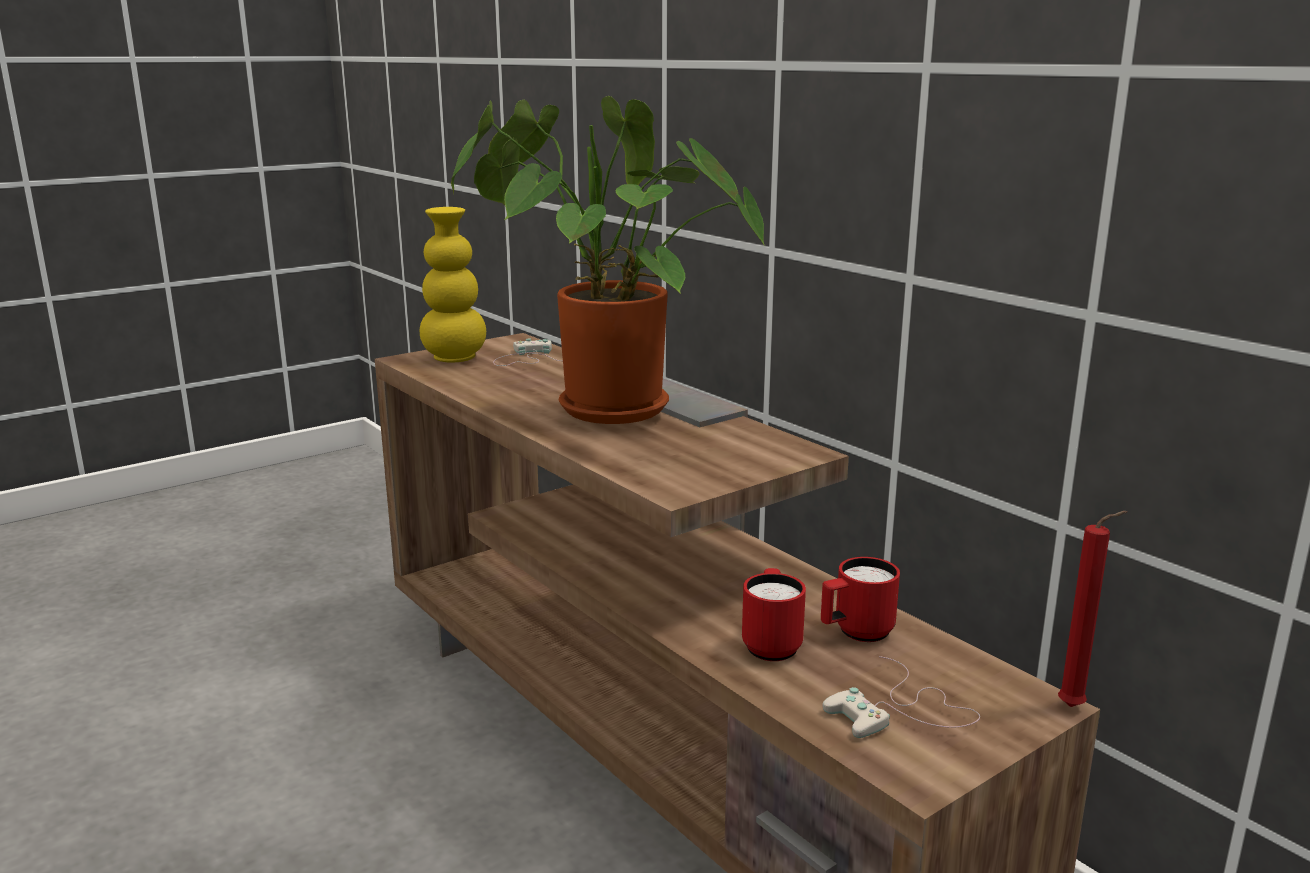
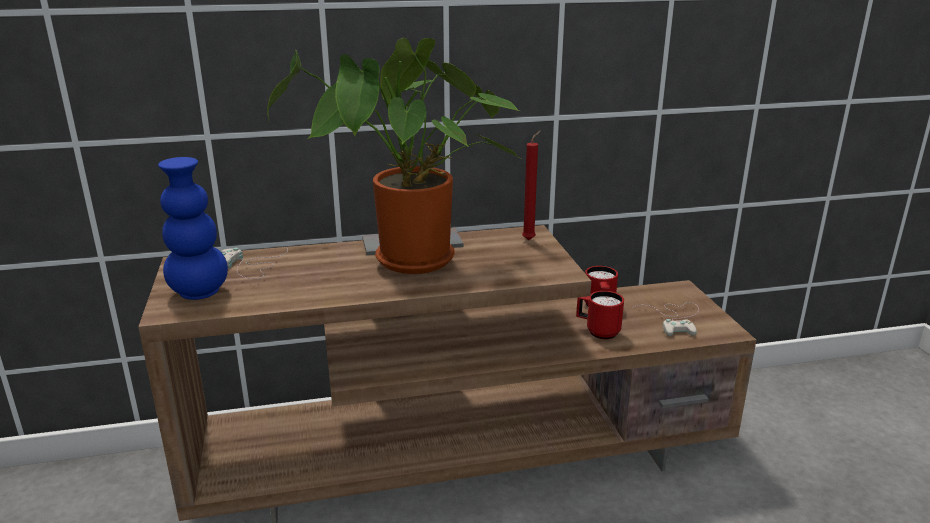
camera: 65 degrees left, 5 degrees up
(454, 358) = (199, 293): yellow vase -> blue vase
(1075, 708) = (687, 284): red candle -> red candle (530, 239)

